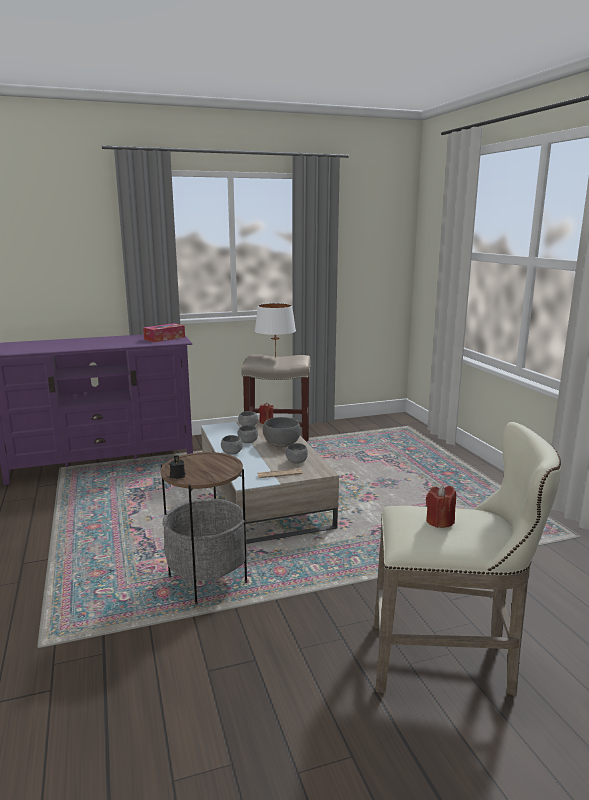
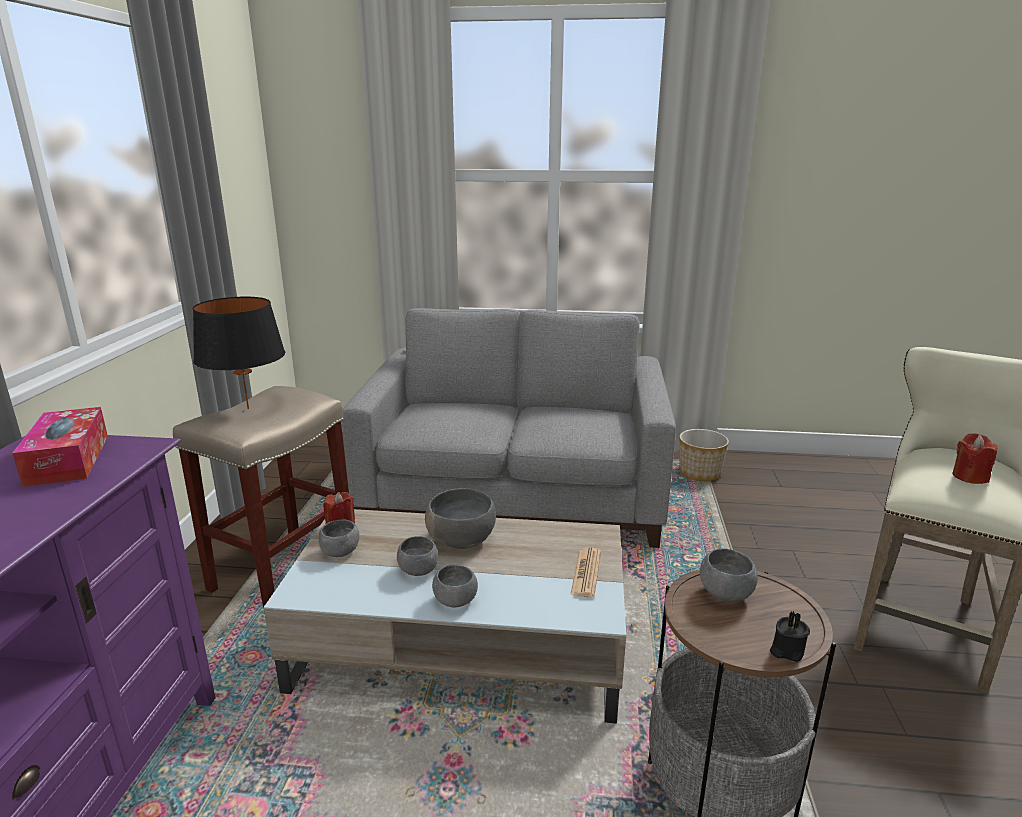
camera: 65 degrees left, 5 degrees up
(275, 357) = (248, 409): white table lamp -> black table lamp
(296, 461) = (547, 545): grey bowl -> grey bowl (725, 593)
(419, 478) = (514, 493): none -> grey sofa
(556, 538) = (700, 473): none -> planter

